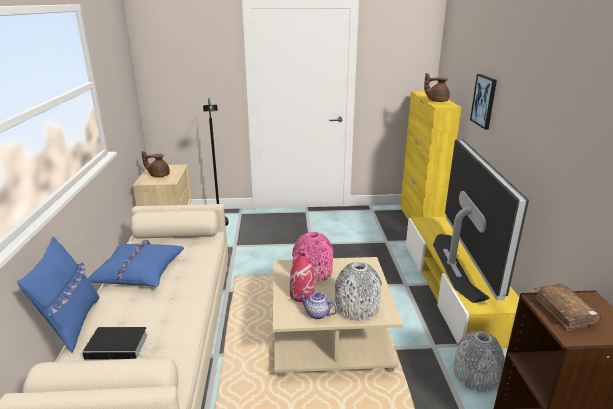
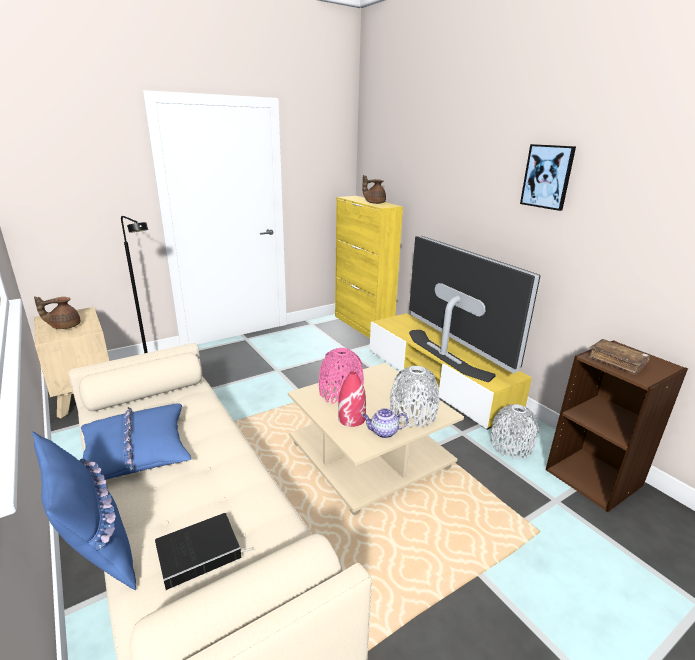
camera: 30 degrees left, 0 degrees up
(484, 101) = (434, 197): picture -> picture (547, 176)

